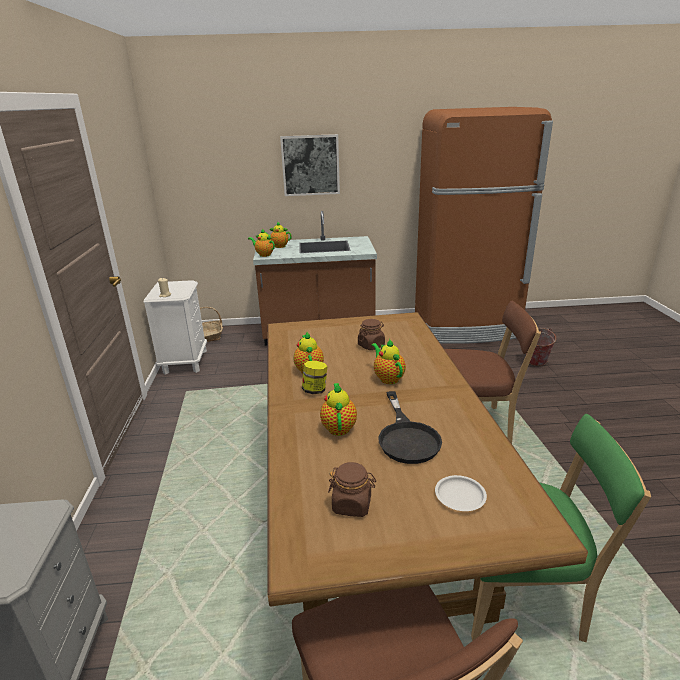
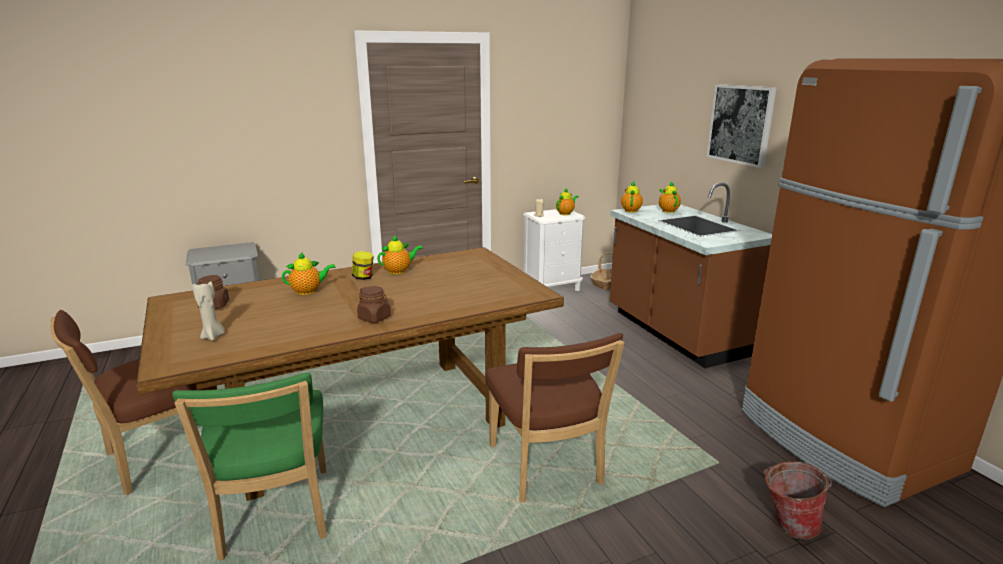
camera: 70 degrees right, 5 degrees down
(371, 345) = (457, 286): brown jar -> brown jar (374, 318)
(388, 378) = (392, 298): teapot -> teapot (566, 213)
(406, 437) = (293, 313): black frying pan -> none
(460, 496) = (213, 336): white plate -> beige candle

